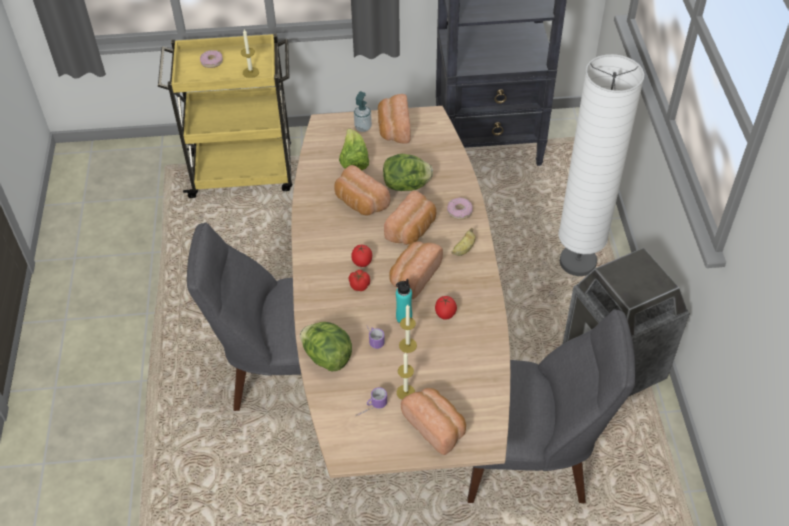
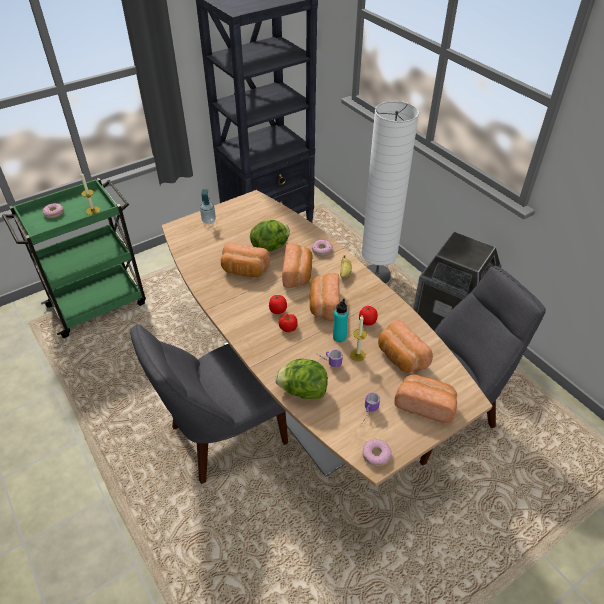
camera: 30 degrees left, 5 degrees down
(244, 172) = (99, 304): yellow cart -> green cart
(350, 450) = (376, 455): none -> donut
(354, 161) = (218, 244): lettuce -> none
(393, 129) = (232, 214): bread -> bread (400, 357)
(405, 392) = (383, 390): candle -> none

